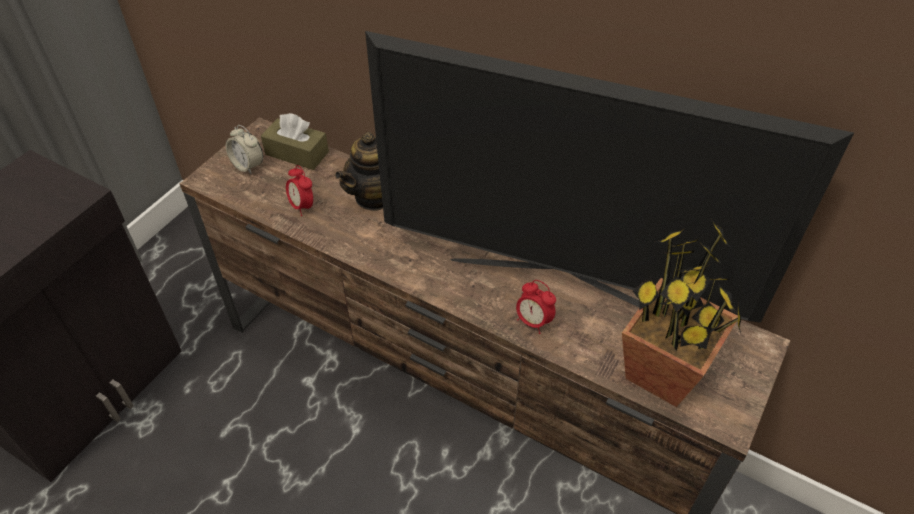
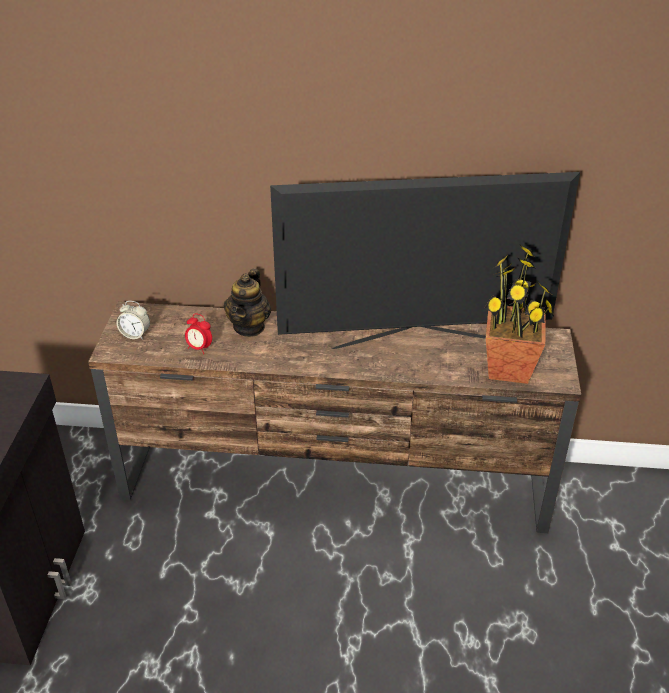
camera: 25 degrees left, 10 degrees down
(297, 153) = (168, 316): brown tissue box -> none
(533, 321) = (411, 367): alarm clock -> none

